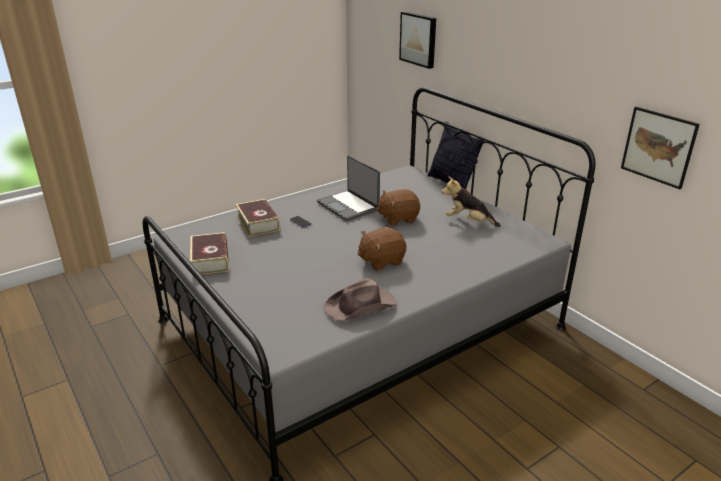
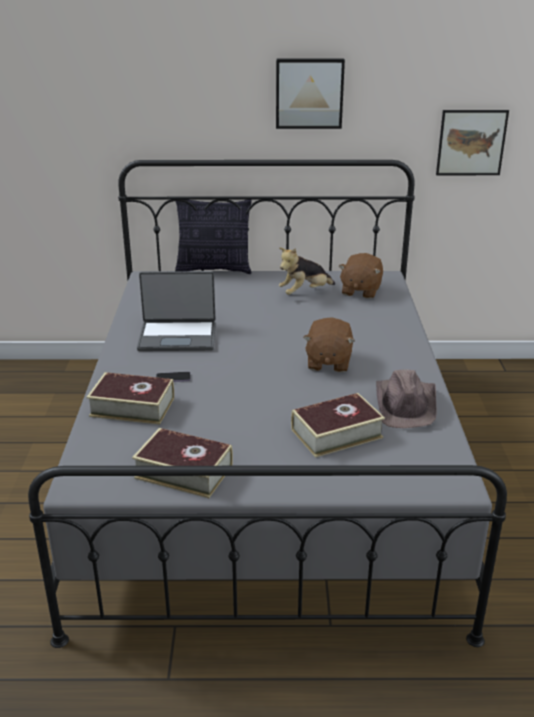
camera: 55 degrees left, 0 degrees up
(296, 292) = (336, 433): none -> book
(398, 218) = (248, 321): brown plush toy -> brown plush toy (360, 291)
(419, 39) = (104, 99): picture -> picture (309, 93)

